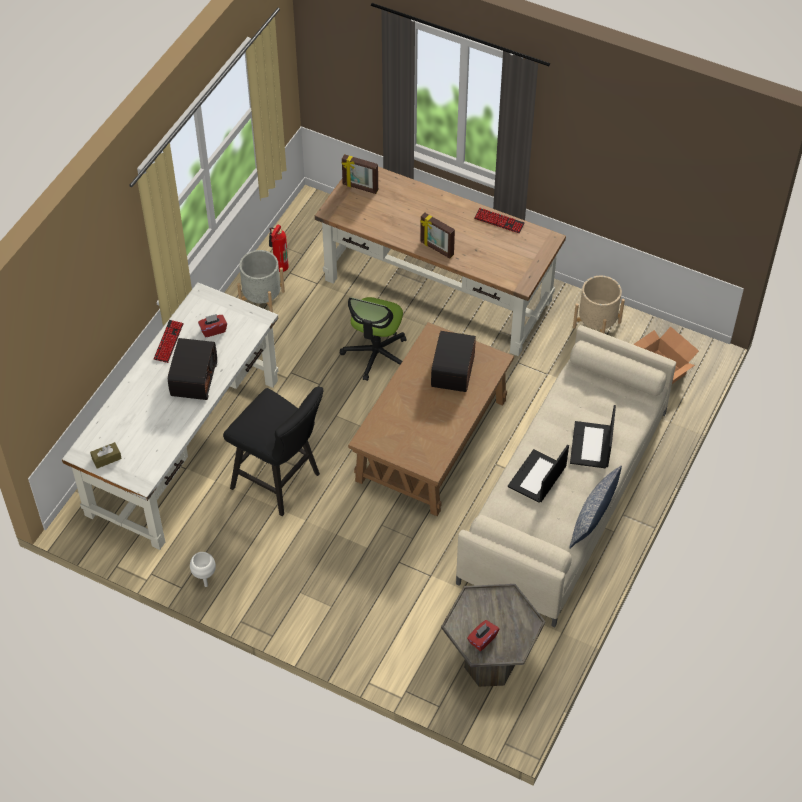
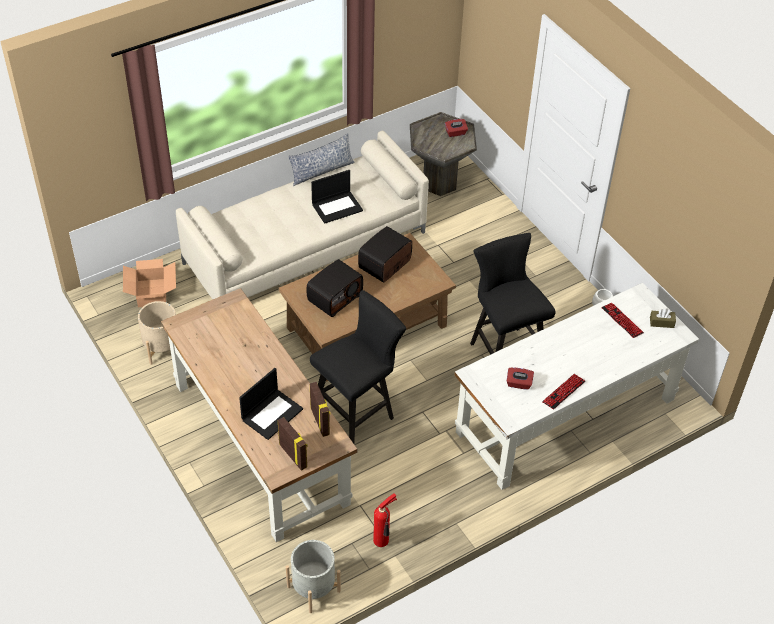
camera: 150 degrees left, 5 degrees down
(193, 379) = (559, 351): radio -> radio (385, 265)
(262, 299) = (420, 515): grey planter -> grey planter (313, 589)
(376, 354) = (357, 413): office chair -> black stool
(436, 249) = (276, 362): picture frame -> picture frame (320, 421)
(499, 221) = (202, 360): keyboard -> keyboard (622, 320)
(591, 446) = (282, 207): laptop -> laptop (272, 414)

